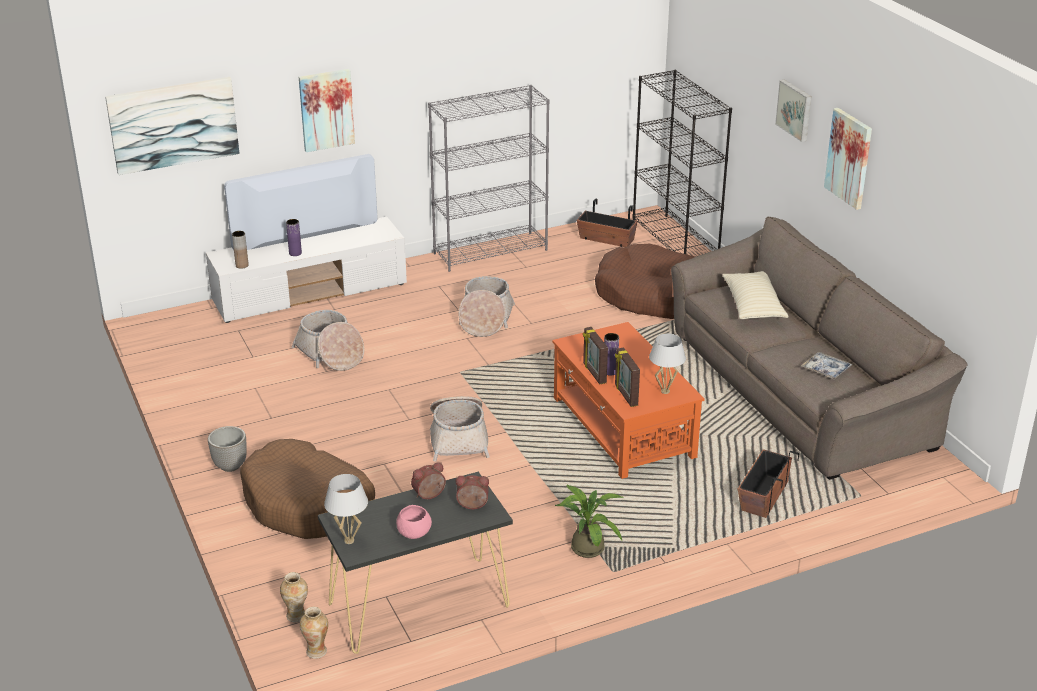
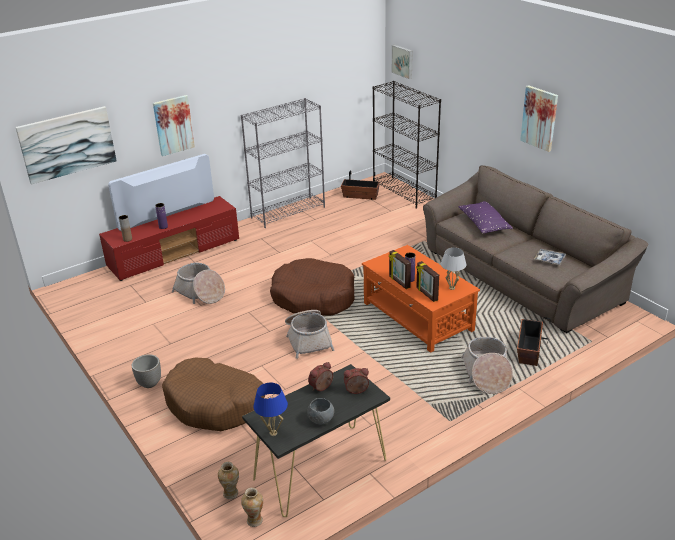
camera: 10 degrees left, 0 degrees up
(311, 293) = (175, 253): white tv stand -> red tv stand
(349, 540) = (273, 433): white table lamp -> blue table lamp
(414, 533) = (320, 419): pink bowl -> grey bowl
(485, 319) = (299, 256): basket -> basket (486, 374)
(586, 545) = (424, 404): potted plant -> none
(650, 295) = (402, 227): brown dog bed -> brown dog bed (313, 297)
(753, 306) = (484, 224): beige pillow -> purple pillow
(795, 110) = (492, 92): picture -> picture (403, 61)

